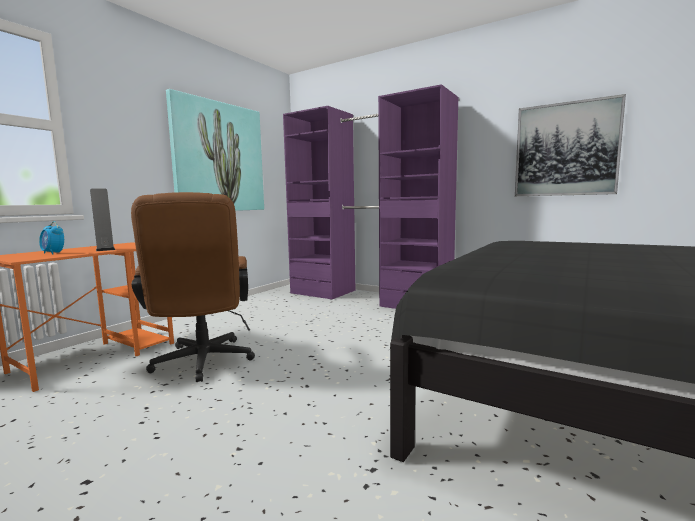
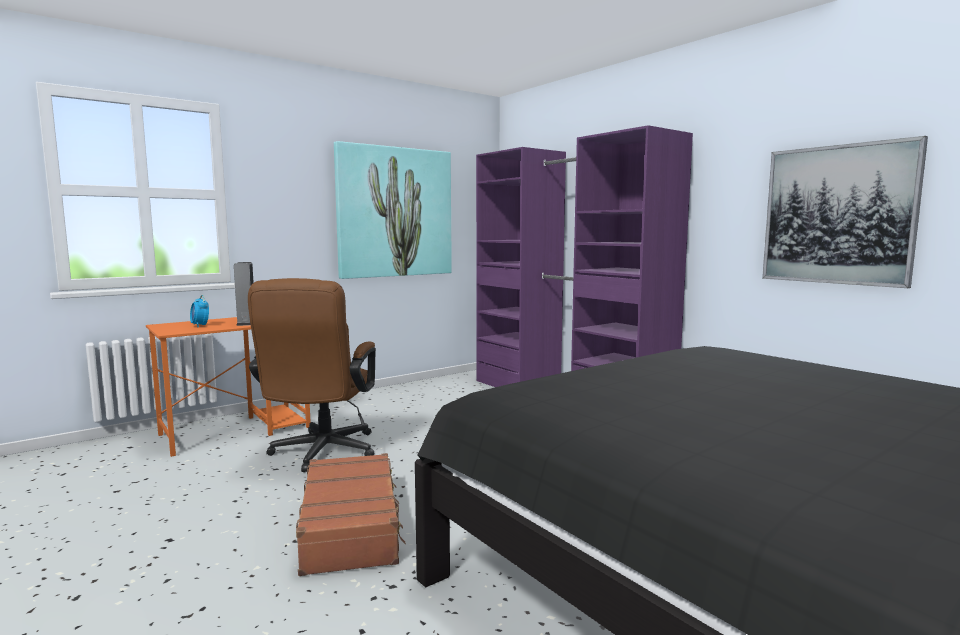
camera: 20 degrees right, 0 degrees up
(284, 421) = (351, 526): none -> brown suitcase

